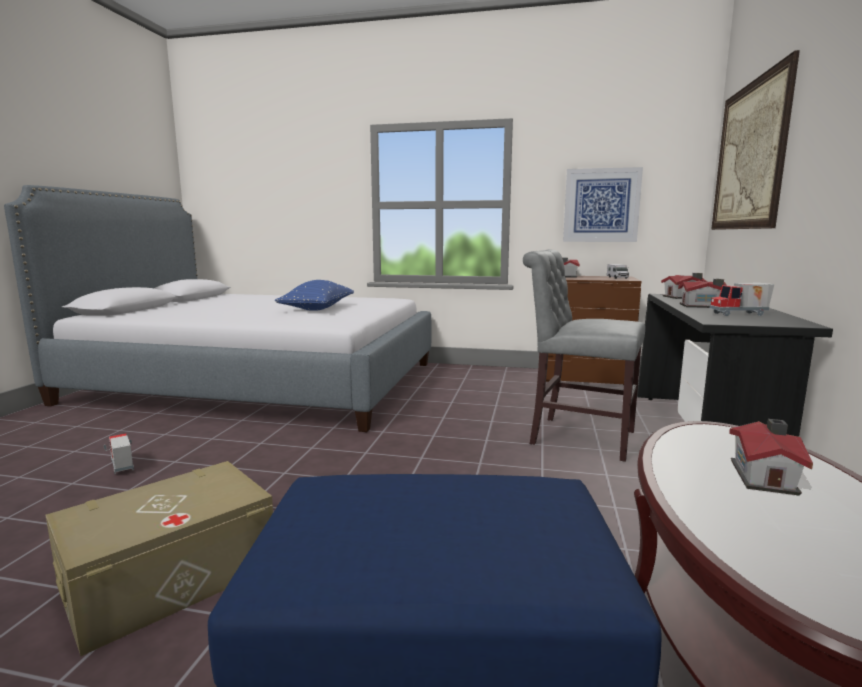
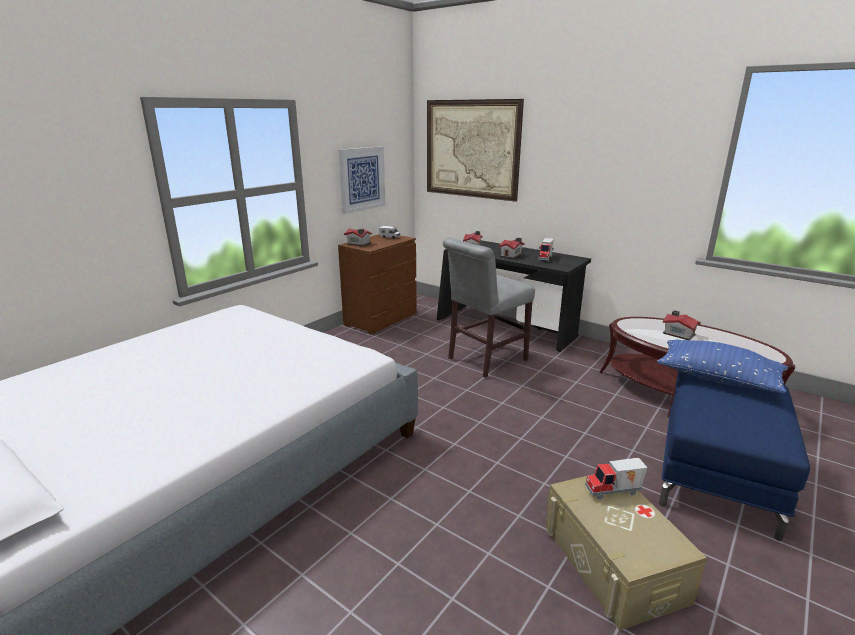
camera: 65 degrees left, 10 degrees up
(121, 466) = (384, 610): toy truck -> toy truck (614, 492)
(317, 309) = (249, 354): blue pillow -> blue pillow (717, 379)

